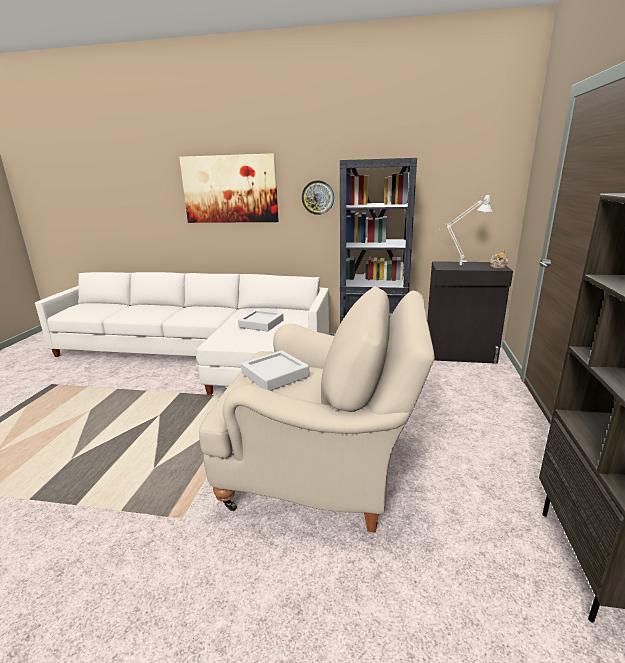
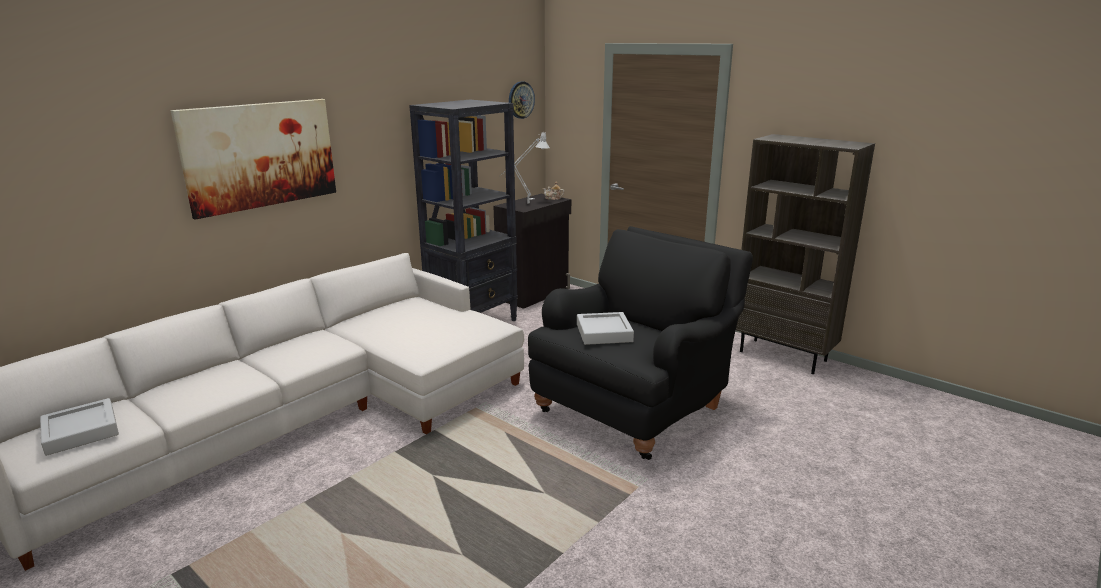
camera: 60 degrees left, 0 degrees up
(261, 324) = (422, 324): grey tray -> grey tray (81, 431)
(318, 197) = (378, 152): wall clock -> wall clock (521, 100)
(323, 471) = (635, 406): beige armchair -> black armchair

